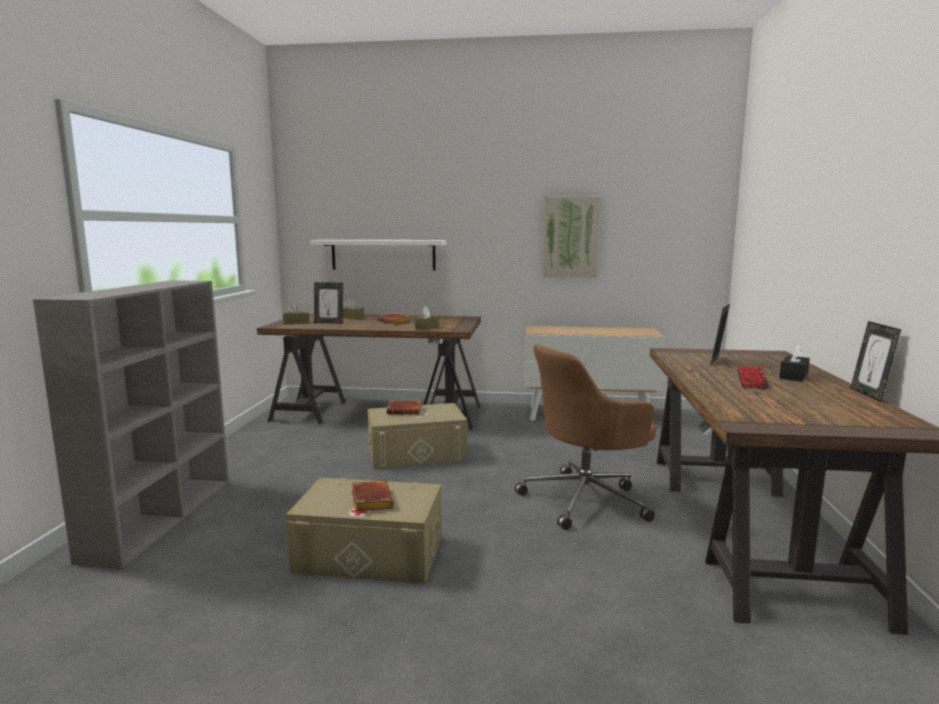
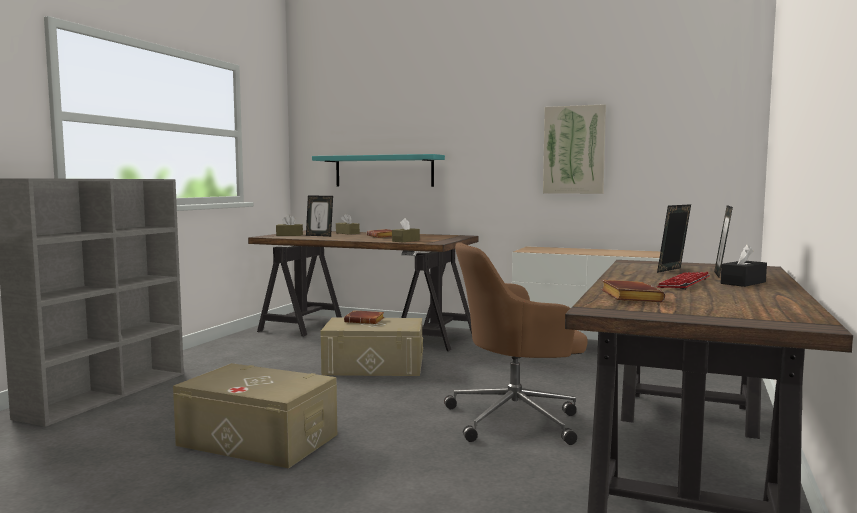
camera: 15 degrees right, 5 degrees down
(370, 500) = (256, 382): brown book -> brown book (628, 297)
(383, 254) = (383, 171): white shelf -> turquoise shelf
(869, 395) = (808, 298): picture frame -> picture frame (721, 275)

